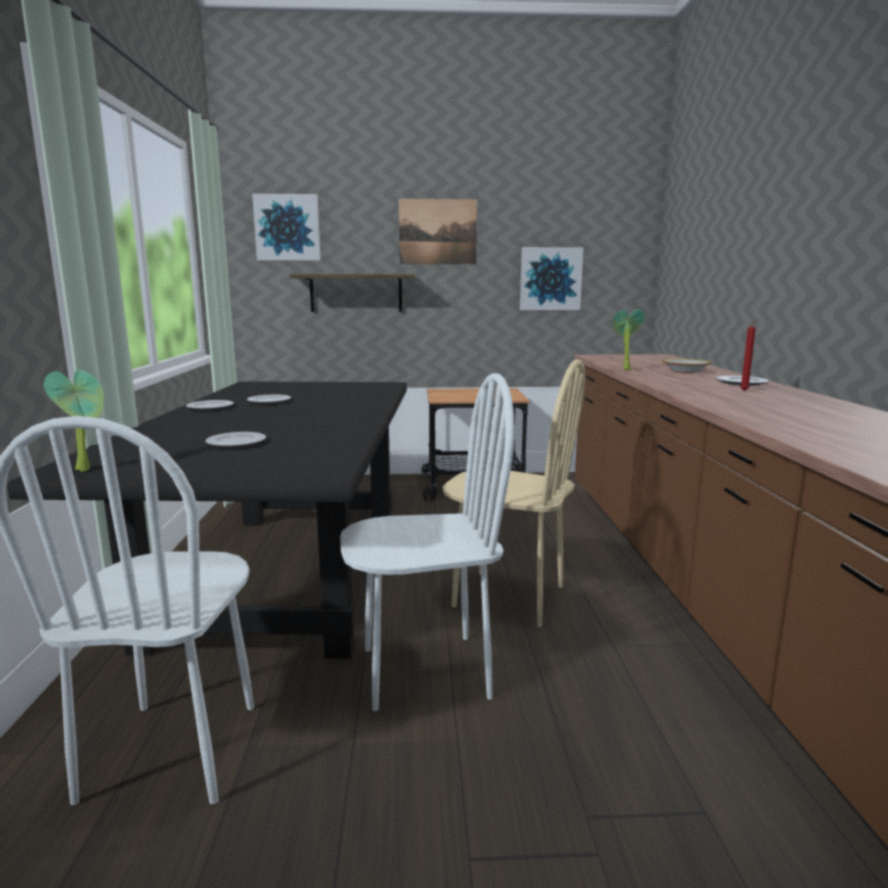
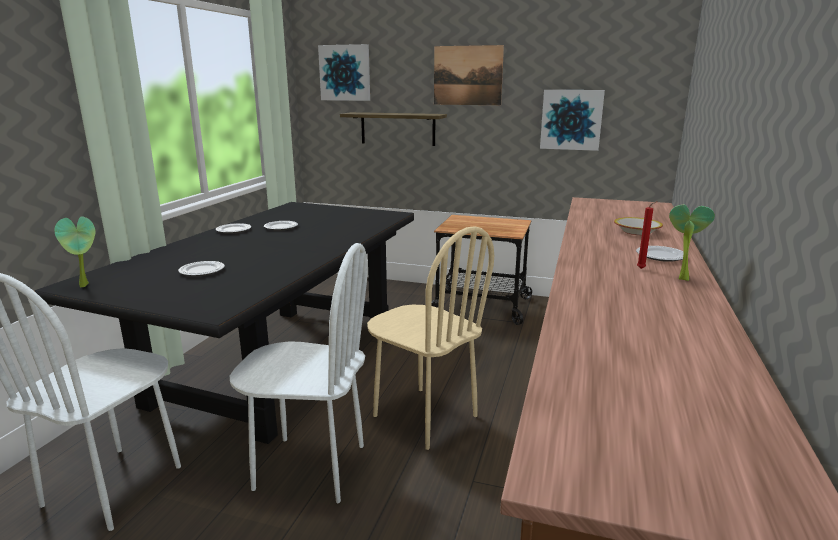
camera: 20 degrees right, 5 degrees up
(624, 369) = (579, 224): potted plant -> potted plant (681, 278)

